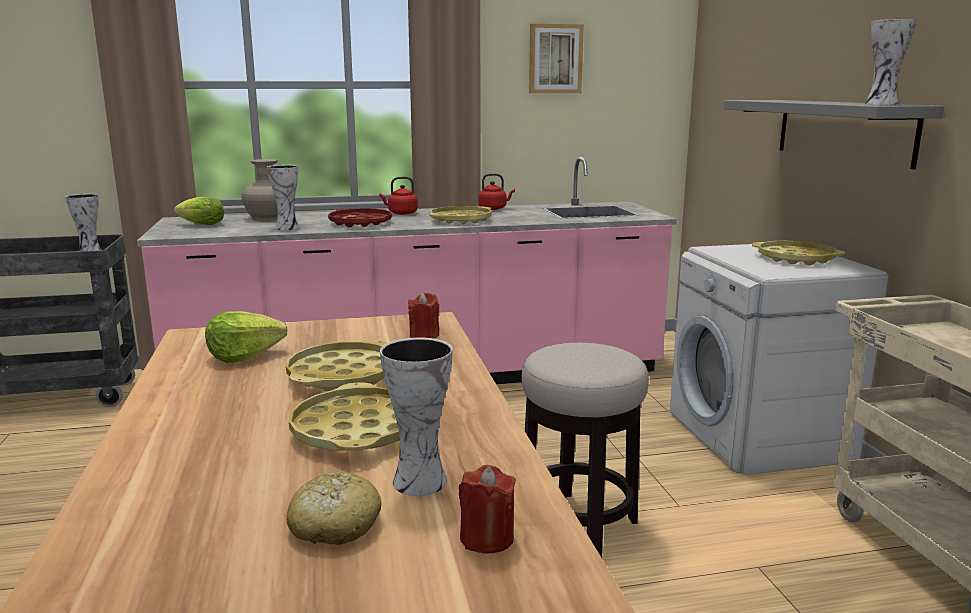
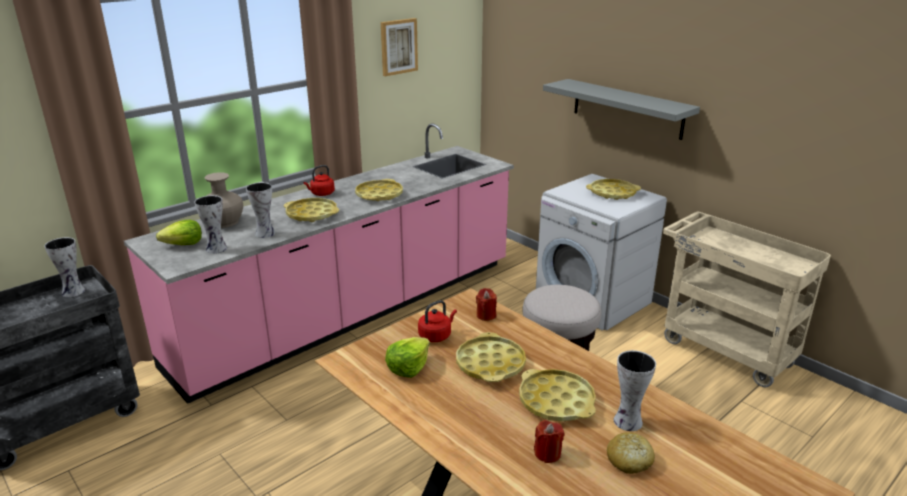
camera: 30 degrees left, 10 degrees up
(360, 223) = (312, 214): red tray -> yellow tray
(487, 538) = (692, 440): red candle -> red candle (547, 453)
(494, 208) = (380, 173): red kettle -> red kettle (436, 335)
(883, 104) = (667, 105): vase -> vase (217, 249)

